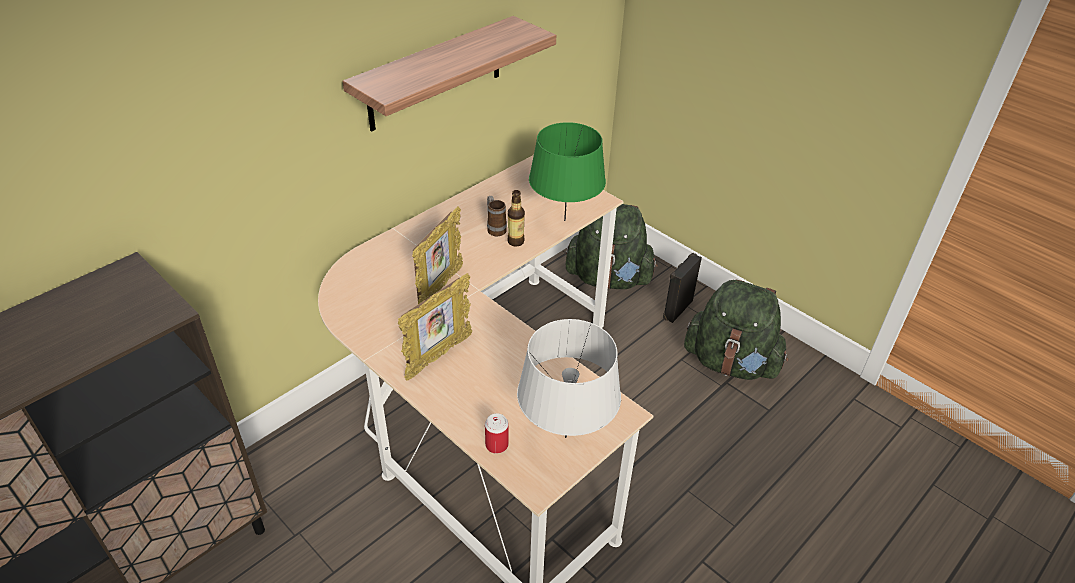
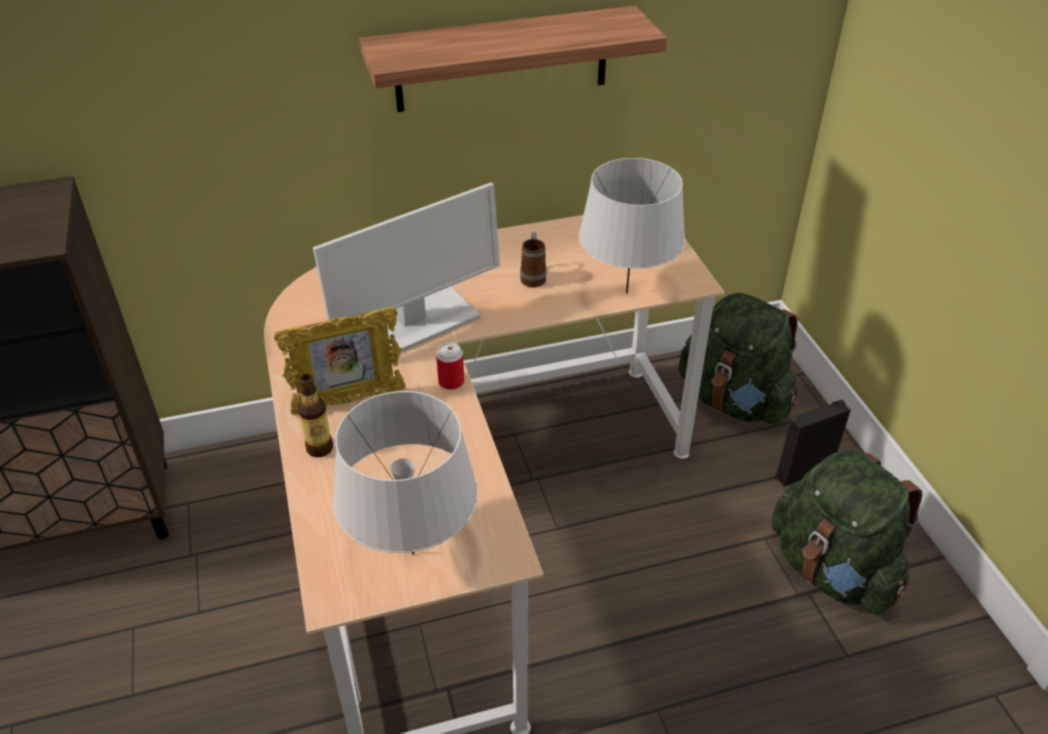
camera: 30 degrees right, 0 degrees up
(439, 288) = (413, 325): picture frame -> monitor
(496, 445) = (328, 528): can -> can (451, 382)
(515, 241) = (545, 299): bottle -> bottle (320, 448)
(565, 220) = (627, 293): green table lamp -> grey table lamp

